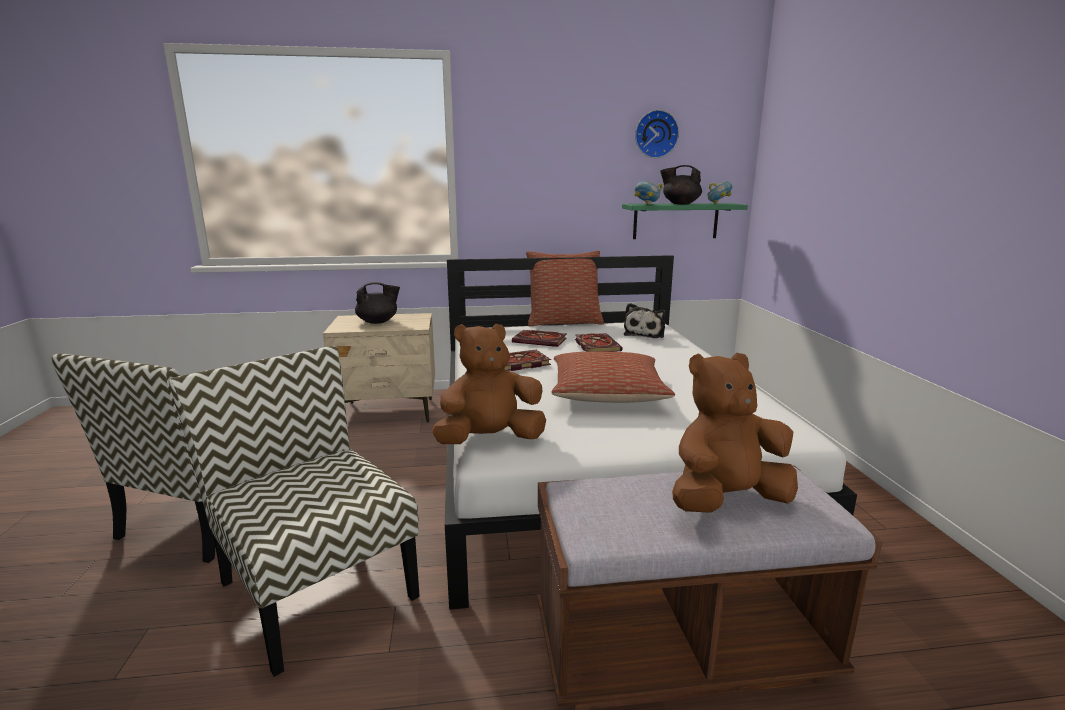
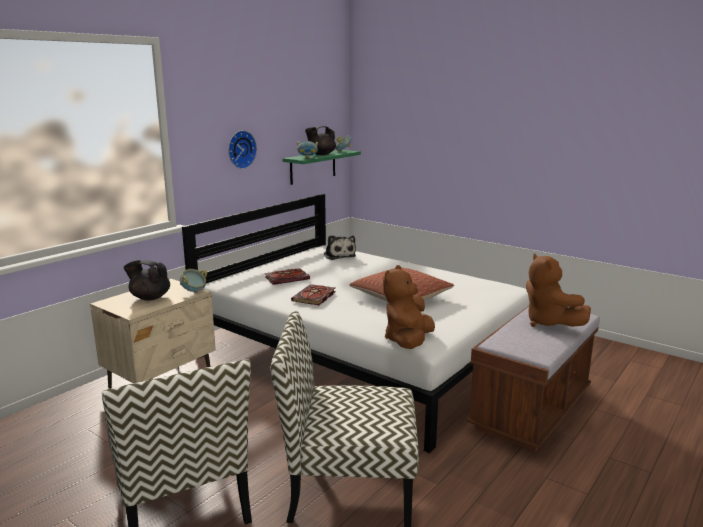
camera: 45 degrees left, 0 degrees up
(378, 322) = (150, 297): black teapot -> black teapot turned 105 degrees counterclockwise
(416, 326) = (194, 292): none -> bowl
(564, 322) = (268, 261): pillow -> none
(595, 345) = (330, 271): book -> none
(655, 134) = (297, 103): wall clock -> wall clock (240, 149)
(726, 500) = (549, 323): brown plush toy -> brown plush toy turned 45 degrees counterclockwise

